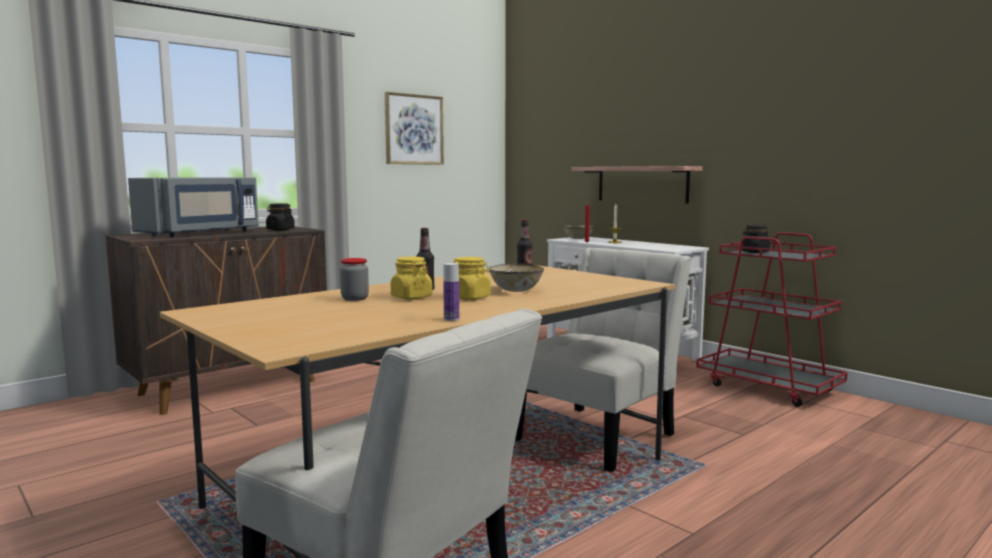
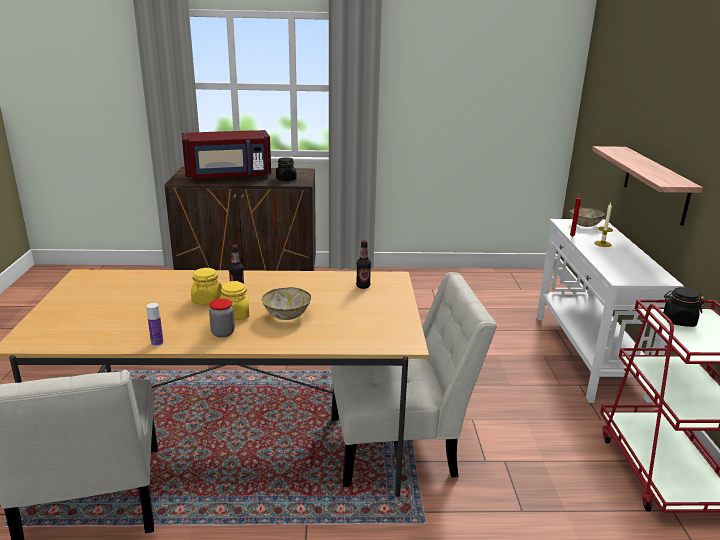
camera: 40 degrees right, 15 degrees up
(201, 233) = (228, 176): grey microwave -> red microwave
(355, 298) = (176, 289): jar -> jar (223, 333)
(414, 129) = (461, 81): picture -> none

